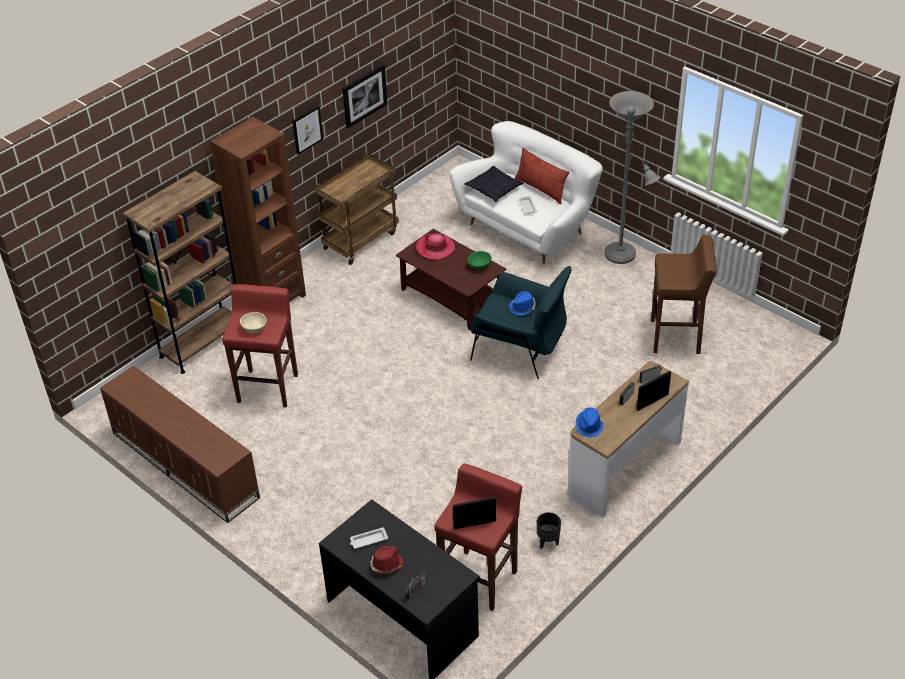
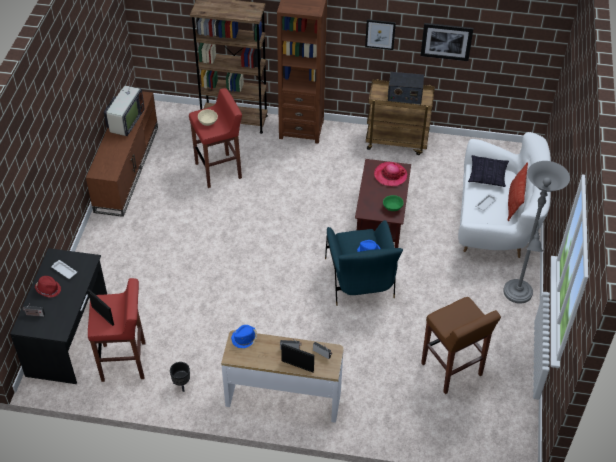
camera: 55 degrees right, 5 degrees up
(159, 408) = (125, 122): none -> television
(358, 180) = (404, 96): none -> radio

